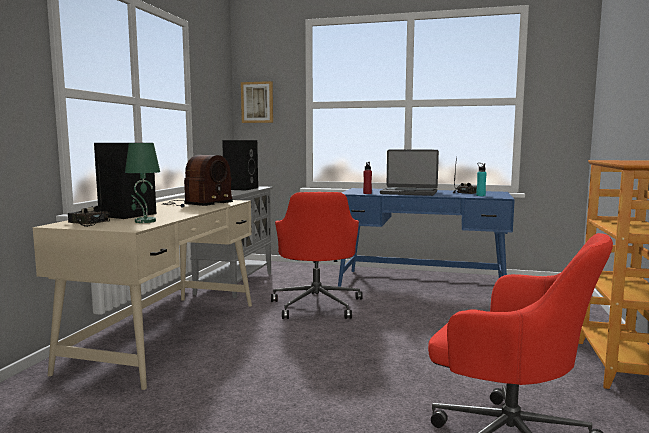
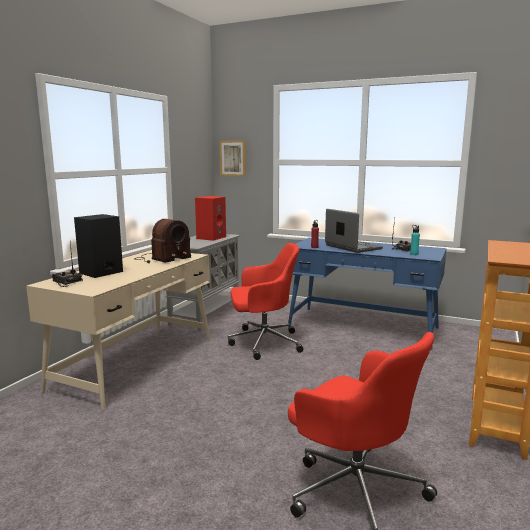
camera: 10 degrees right, 5 degrees up
(144, 221) = (107, 282): green table lamp -> none
(241, 188) = (211, 237): black speaker -> red speaker
(317, 305) = (263, 342): red office chair -> red office chair turned 105 degrees counterclockwise
(409, 192) = (352, 247): laptop -> laptop turned 150 degrees counterclockwise

